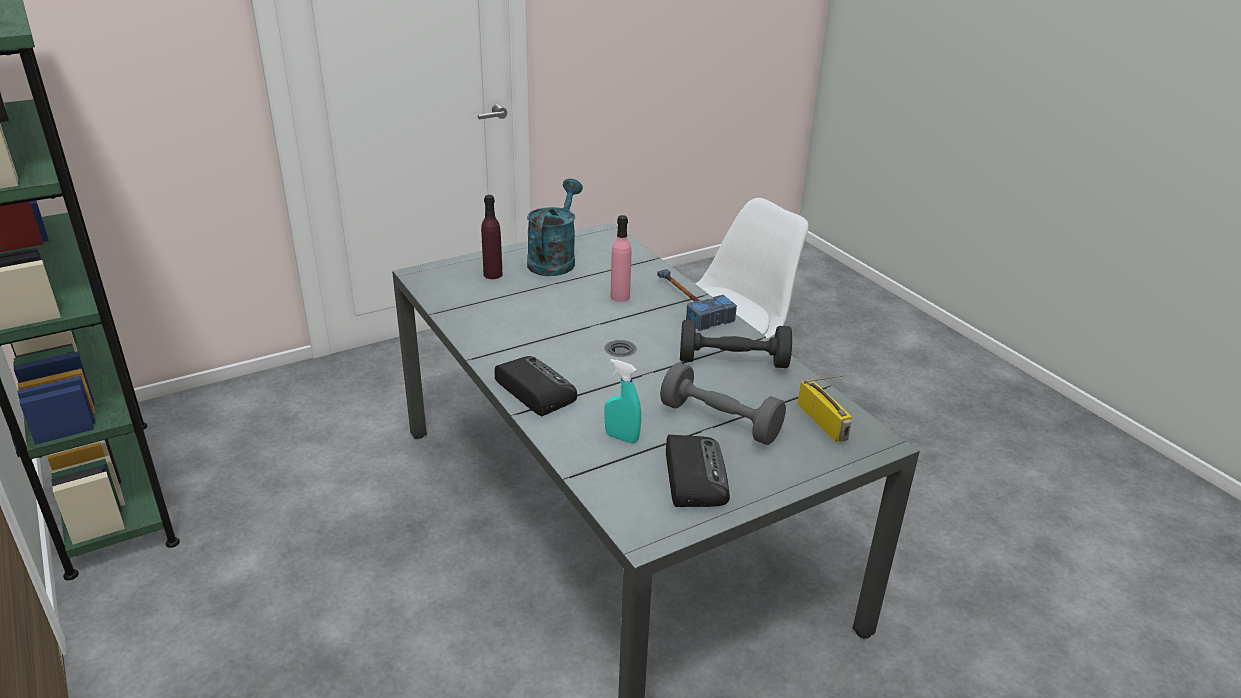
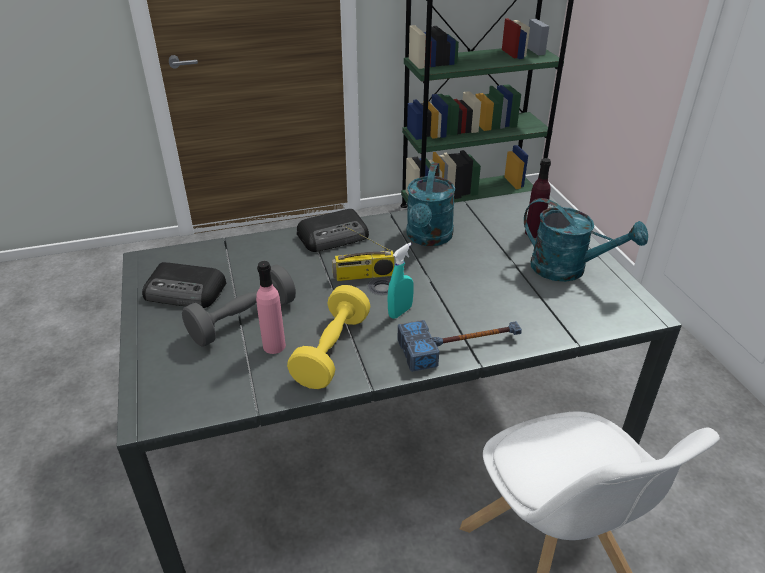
camera: 105 degrees right, 5 degrees up
(521, 330) = (428, 238): none -> turquoise watering can
(620, 297) = (480, 300): pink bottle -> pink bottle (274, 346)
(621, 438) = (252, 266): turquoise spray bottle -> turquoise spray bottle (400, 311)
(733, 361) = (332, 351): black dumbbell -> yellow dumbbell
(823, 422) = (202, 386): radio -> radio (363, 275)

